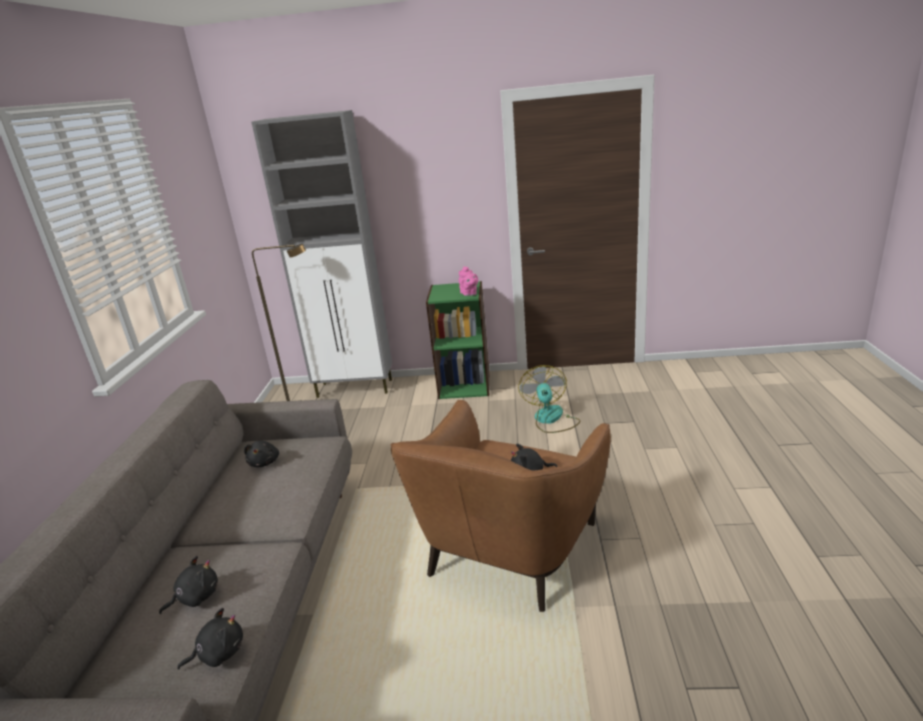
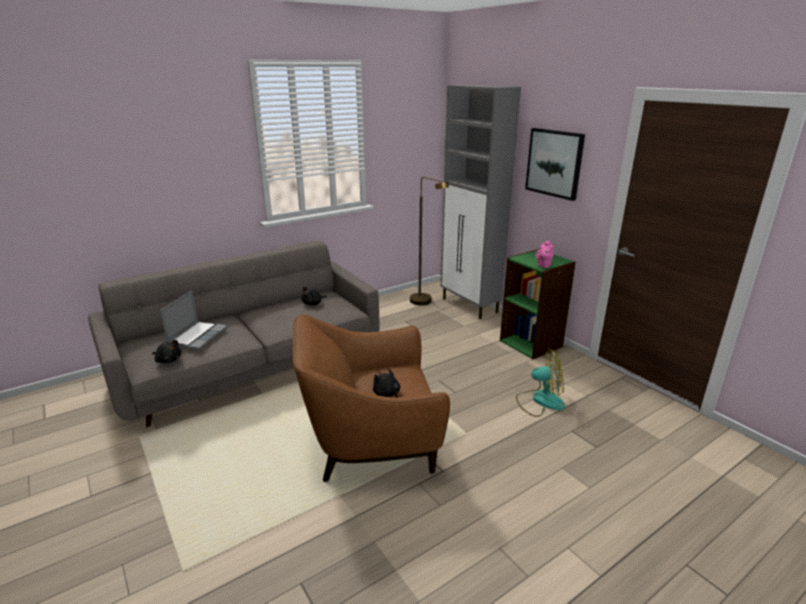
camera: 50 degrees right, 0 degrees up
(196, 597) = (198, 336): black plush toy -> laptop
(422, 187) = (554, 163): none -> picture
(550, 419) = (540, 401): fan -> fan turned 45 degrees clockwise

